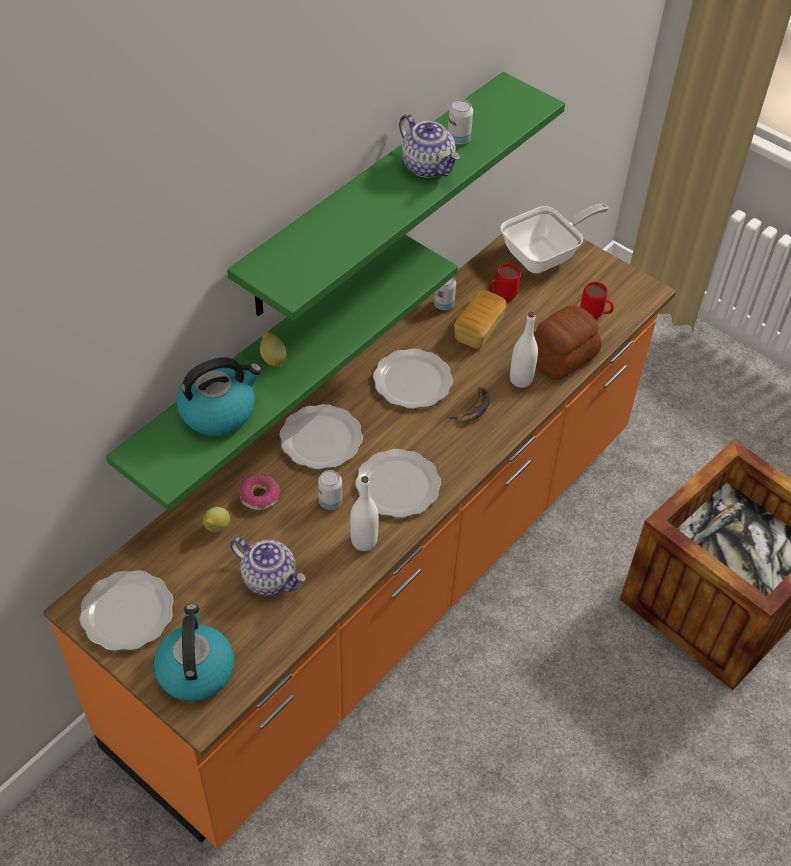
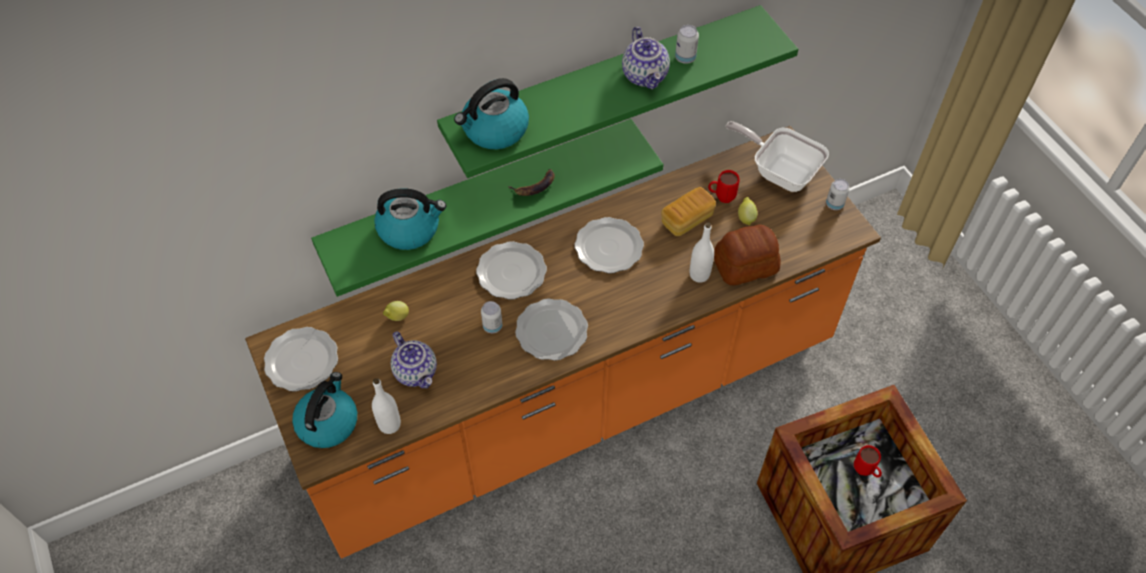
camera: 25 degrees right, 5 degrees up
(259, 496) = (441, 303): donut -> none
(272, 359) = (472, 199): lemon -> lemon (746, 218)
(299, 262) = (494, 130): none -> kettle
(364, 541) = (502, 367): white bottle -> white bottle (389, 424)
(444, 305) = (669, 189): can -> can (834, 204)
(472, 408) = (645, 286): banana -> banana (535, 185)
(545, 256) = (779, 171): frying pan -> frying pan turned 135 degrees counterclockwise
(594, 317) = (793, 239): red mug -> red mug (865, 472)

